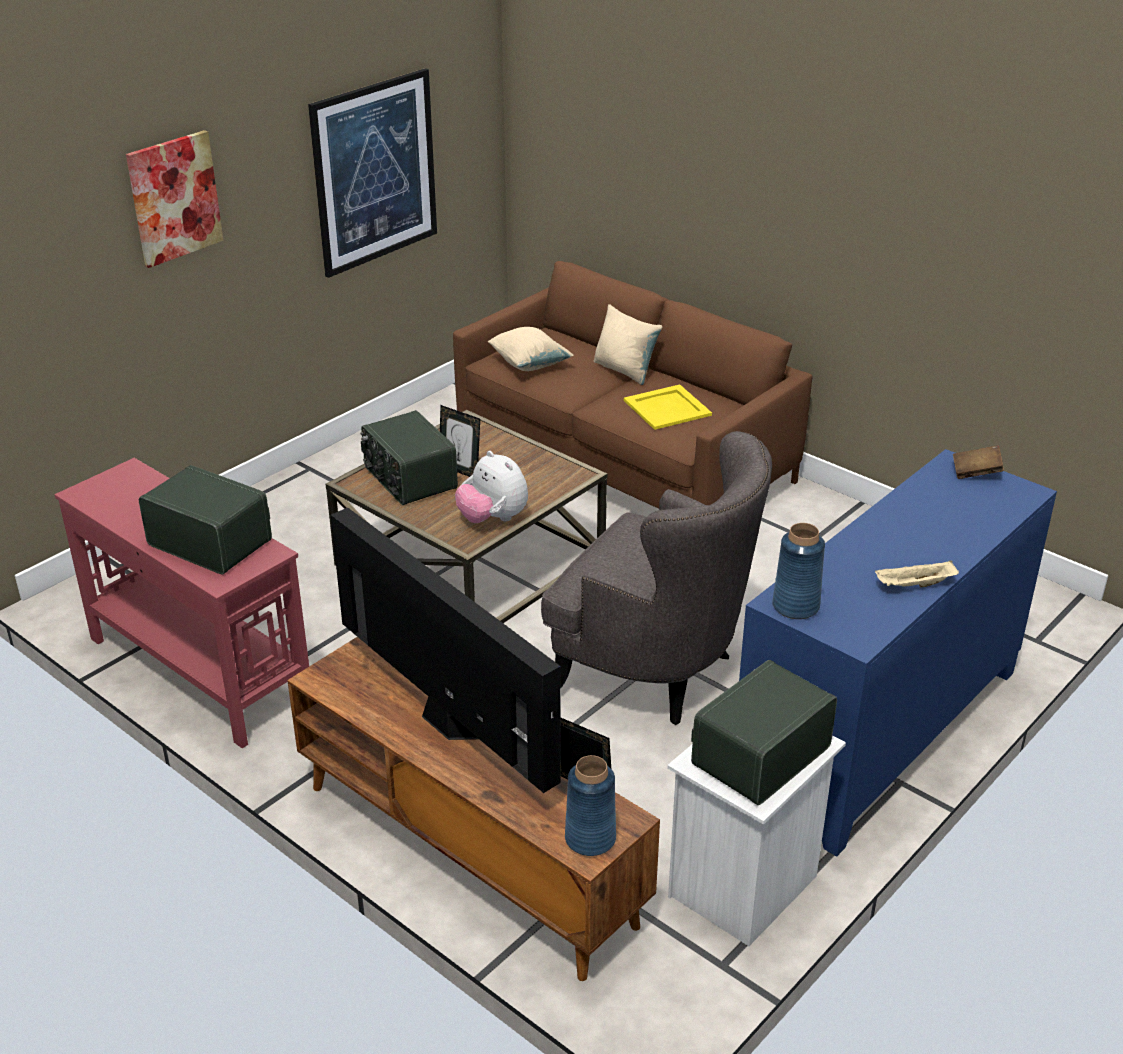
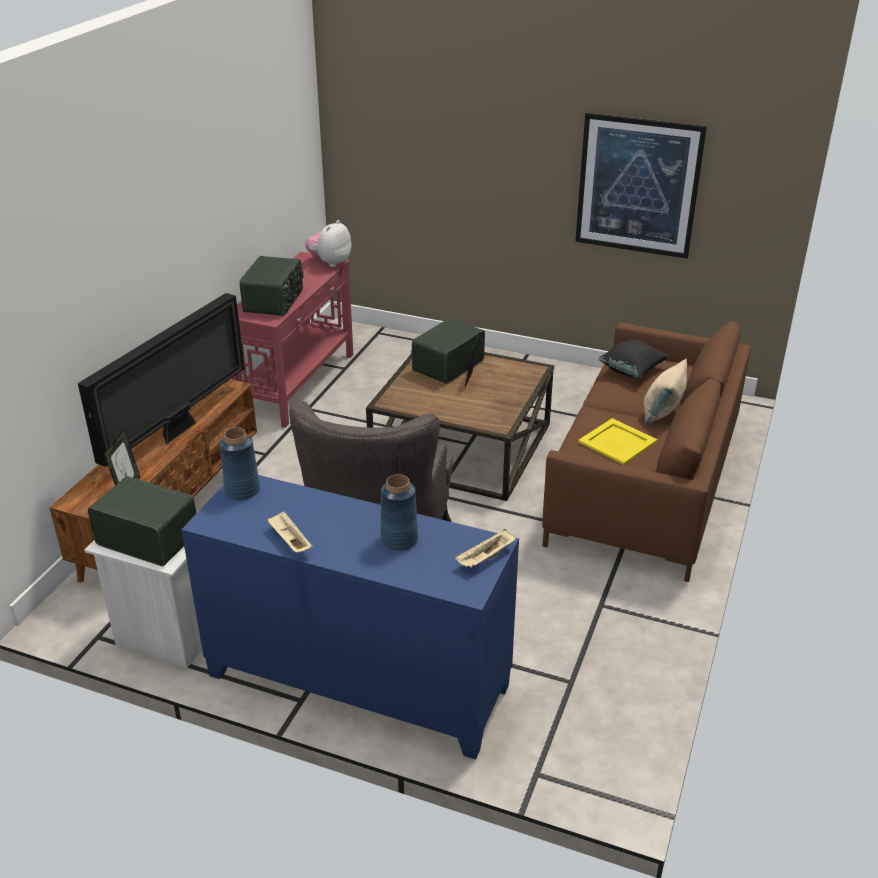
camera: 70 degrees right, 0 degrees up
(174, 198) = (468, 133): picture -> none
(493, 519) = (419, 406): plush toy -> plush toy (330, 262)
(529, 364) = (631, 371): beige pillow -> black pillow
(590, 838) = (84, 500): blue vase -> blue vase (399, 539)
(976, 472) = (485, 558): brown book -> beige tray

